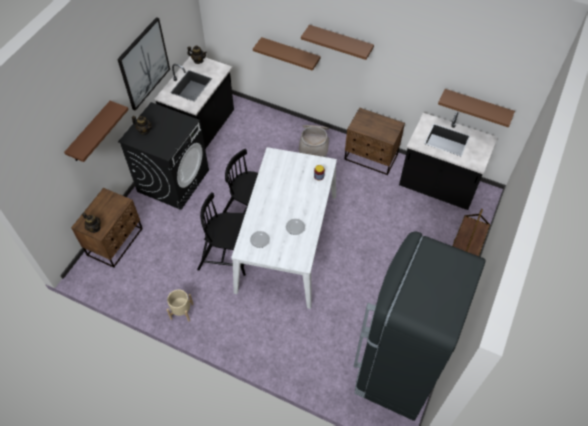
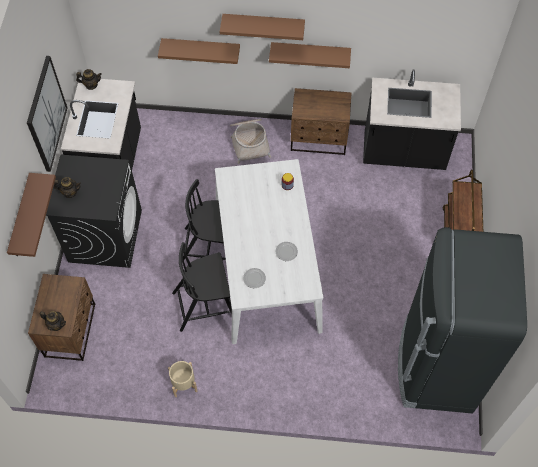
camera: 20 degrees left, 5 degrees up
(476, 107) = (432, 58): brown shelf -> brown shelf (310, 53)

